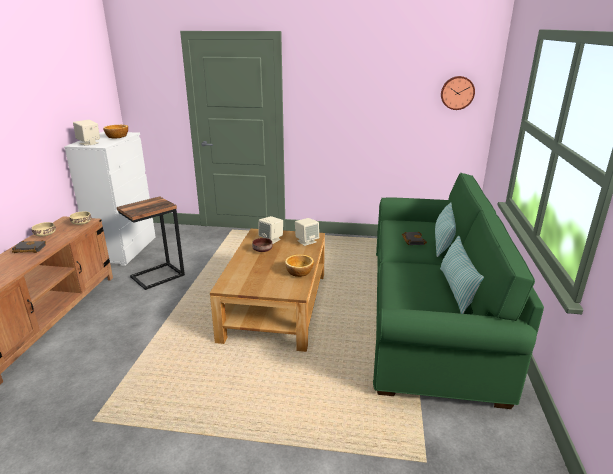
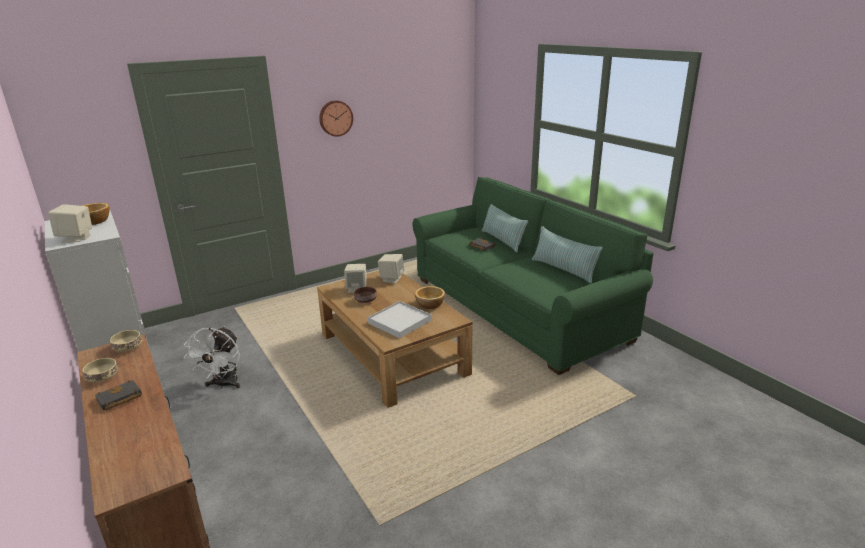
camera: 40 degrees left, 0 degrees up
(158, 276) = (224, 385): side table -> white fan
(256, 275) = (399, 321): none -> white tray
(457, 93) = (443, 103): wall clock -> wall clock (335, 118)

